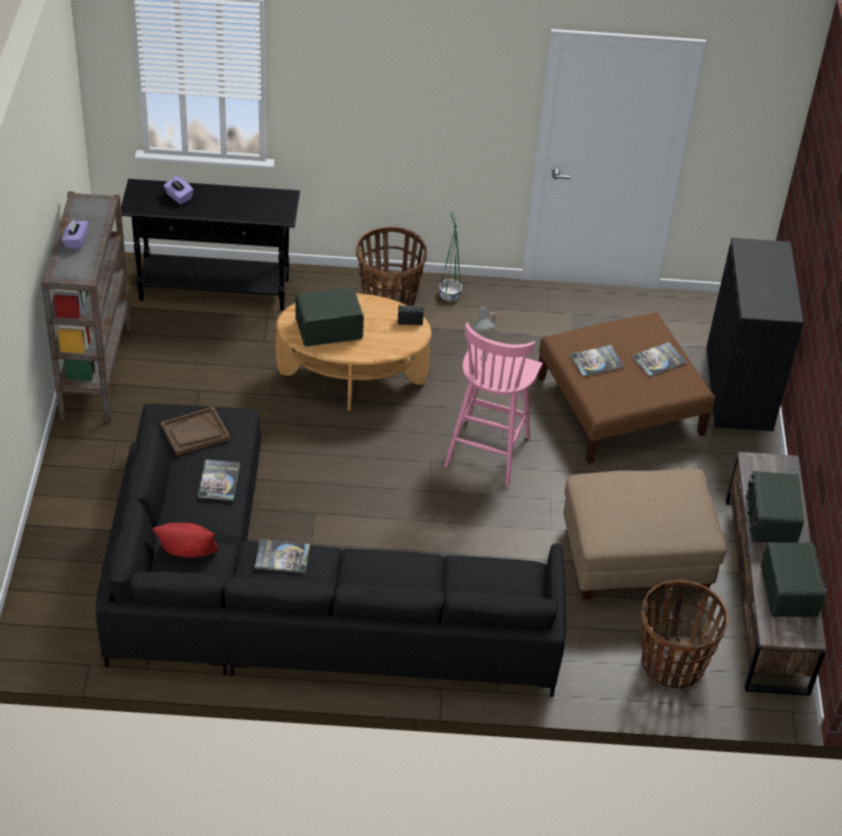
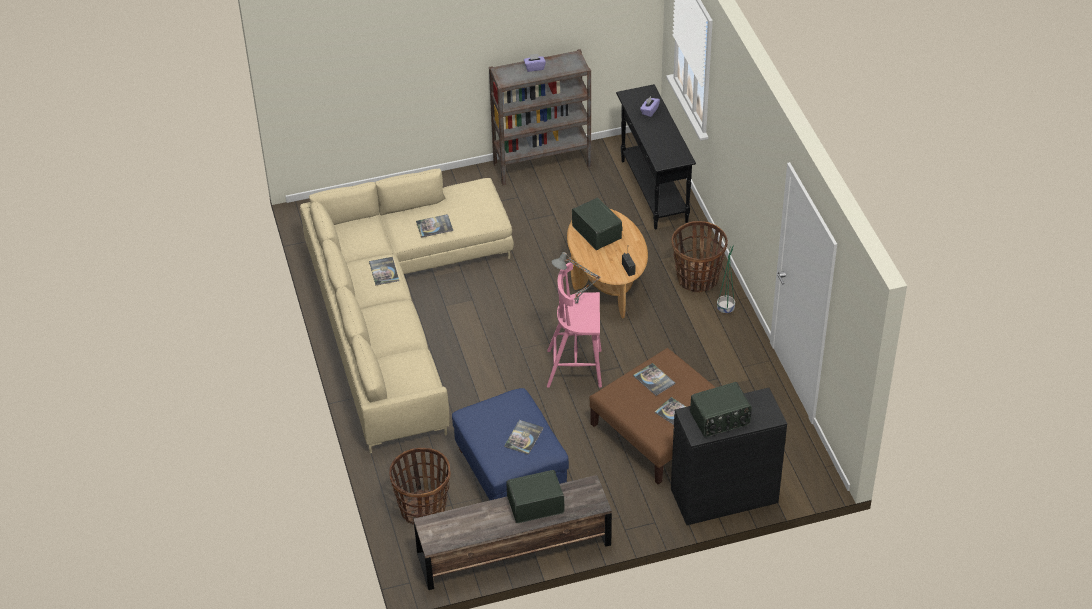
camera: 75 degrees right, 0 degrees up
(187, 554) = (368, 232): red pillow -> none
(195, 433) = (470, 204): brown tray -> none
(290, 595) = (398, 308): black sofa -> beige sofa
(636, 558) = (511, 470): beige ottoman -> blue ottoman
(665, 495) = (524, 437): none -> book
(790, 591) = (470, 527): radio -> radio (720, 419)

